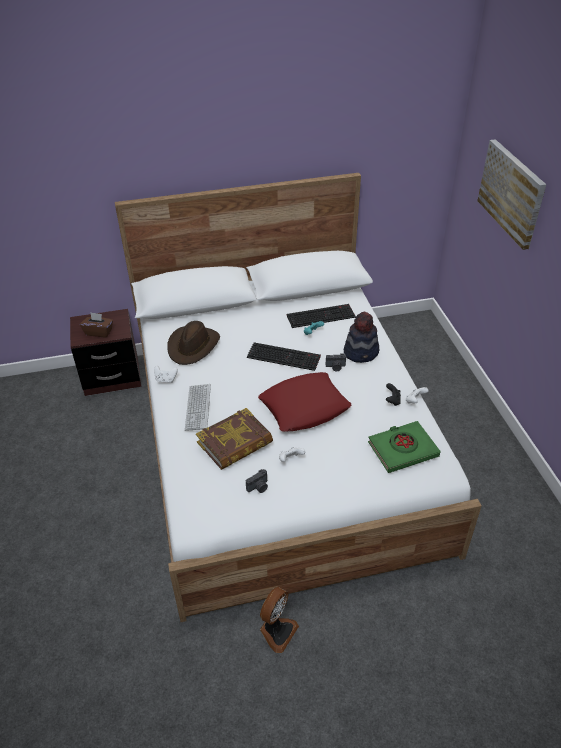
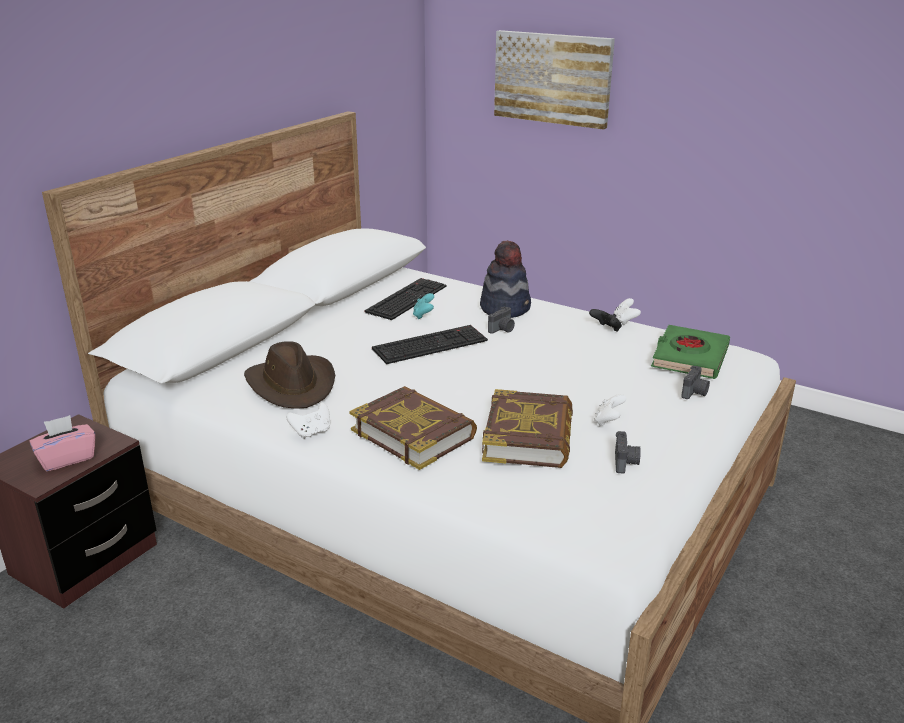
camera: 45 degrees left, 15 degrees down
(99, 332) = (67, 458): brown tissue box -> pink tissue box
(198, 407) = (413, 433): keyboard -> book
(277, 631) = (738, 679): fan -> none
(304, 407) = (533, 374): red pillow -> none
(363, 473) = (695, 393): none -> camera

